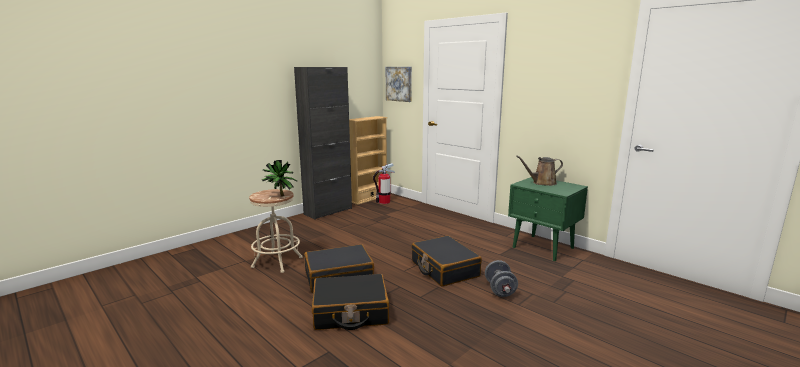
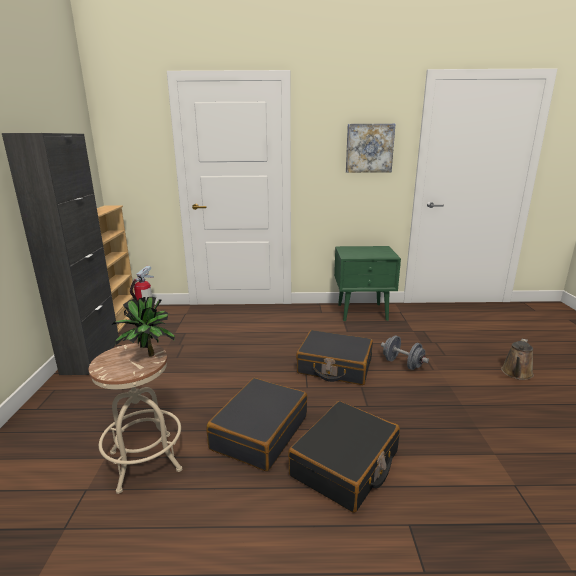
camera: 45 degrees left, 5 degrees up
(399, 84) = (130, 158): picture -> picture (369, 148)
(542, 183) = (357, 251): brown watering can -> brown watering can (516, 373)

